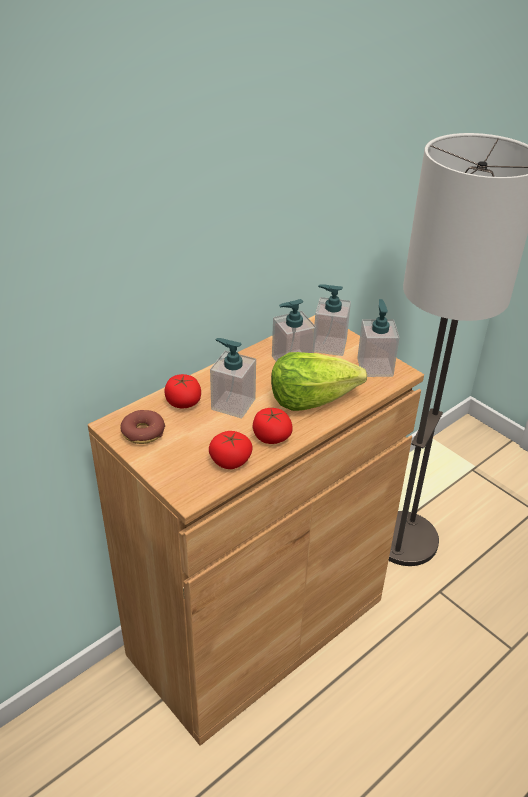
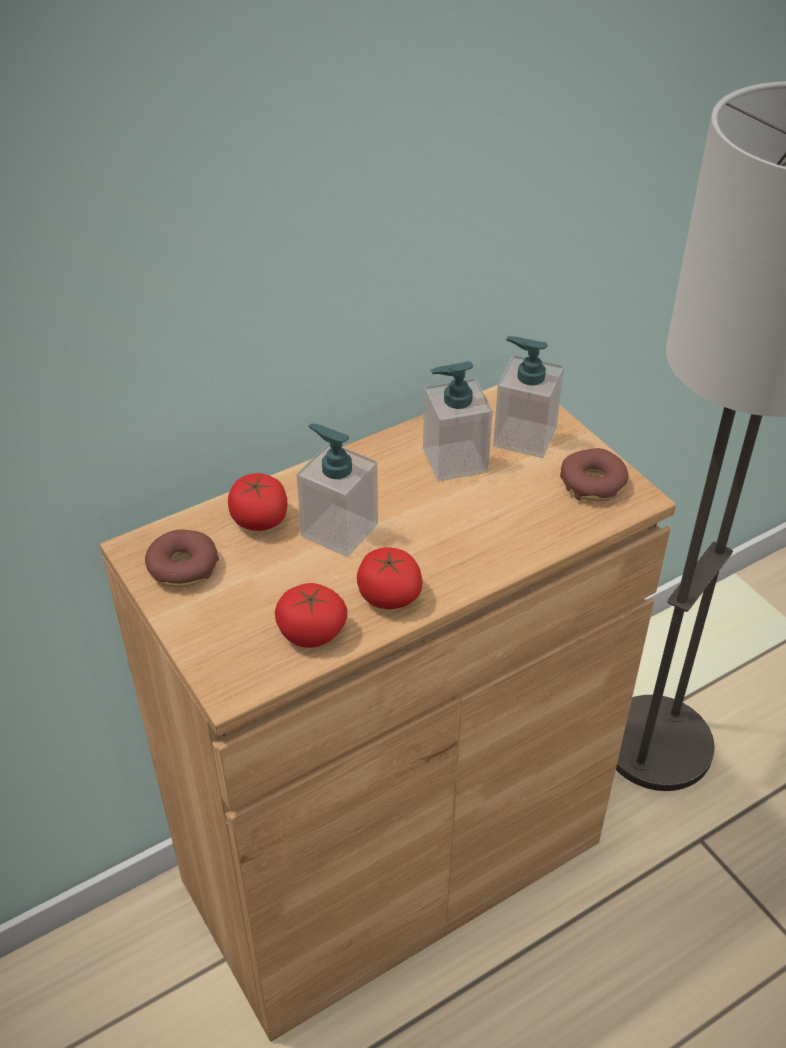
camera: 10 degrees right, 5 degrees up
(312, 398) = (472, 531): lettuce -> none
(375, 367) = (593, 483): soap dispenser -> donut

